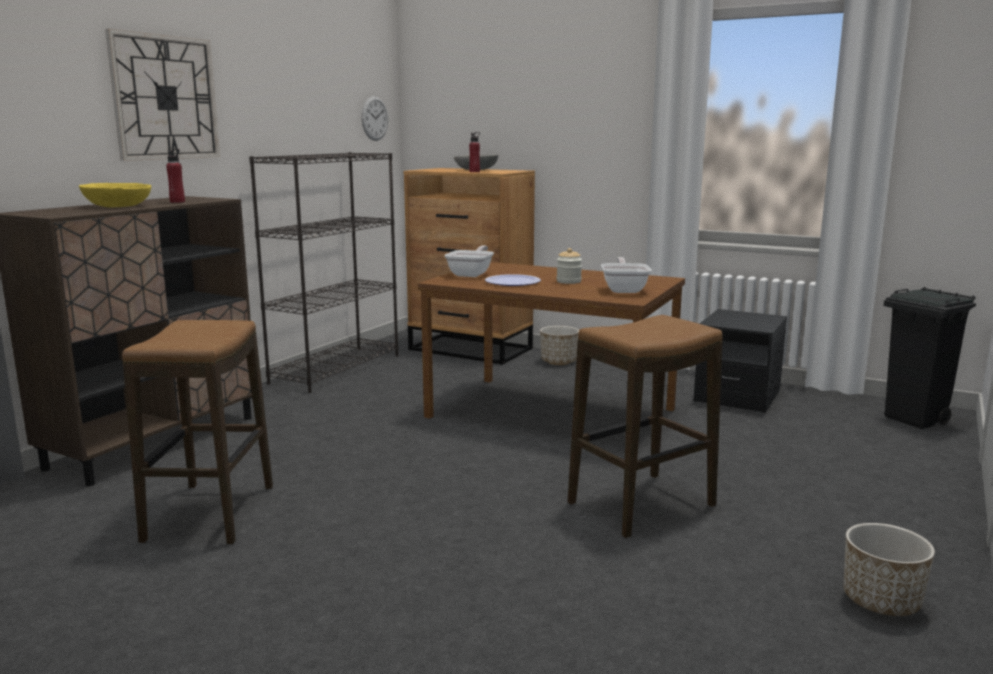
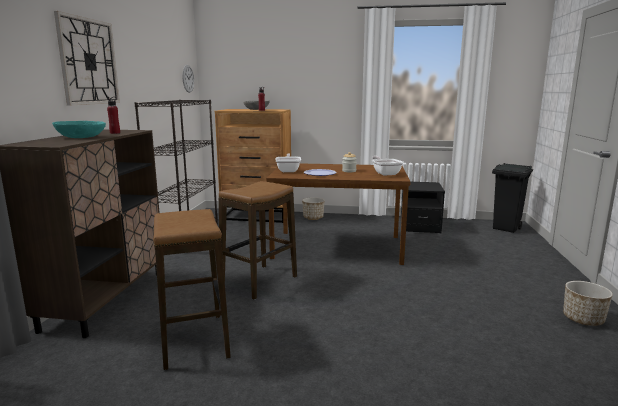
camera: 20 degrees left, 0 degrees up
(117, 206) = (81, 137): yellow bowl -> turquoise bowl
(641, 504) = (433, 290): stool -> stool (259, 281)

